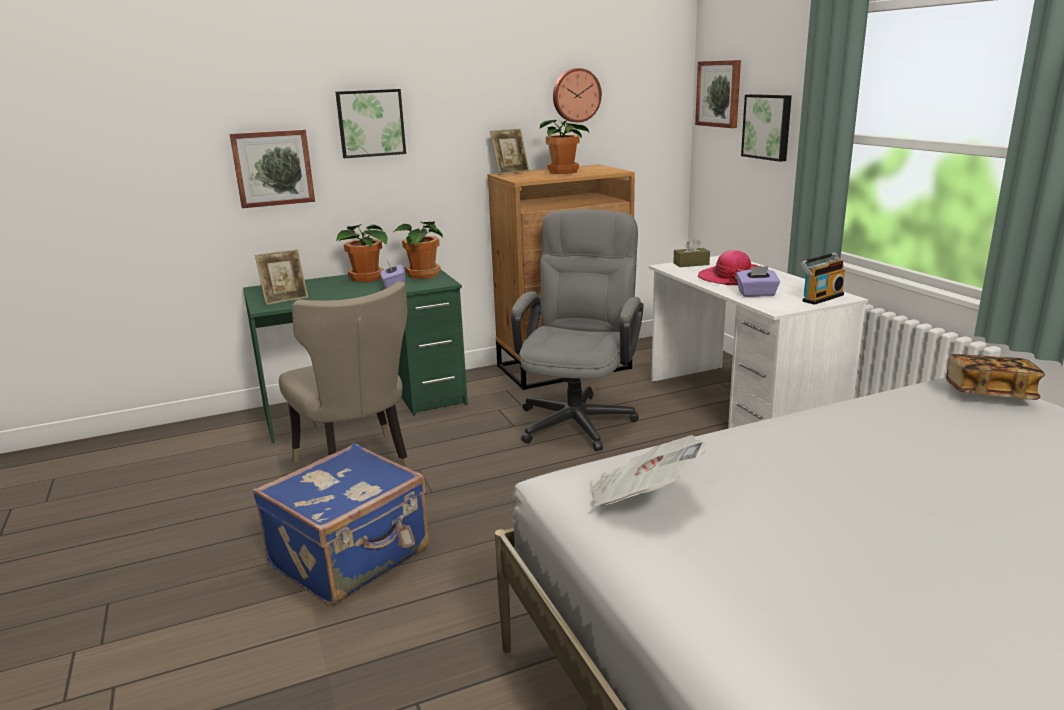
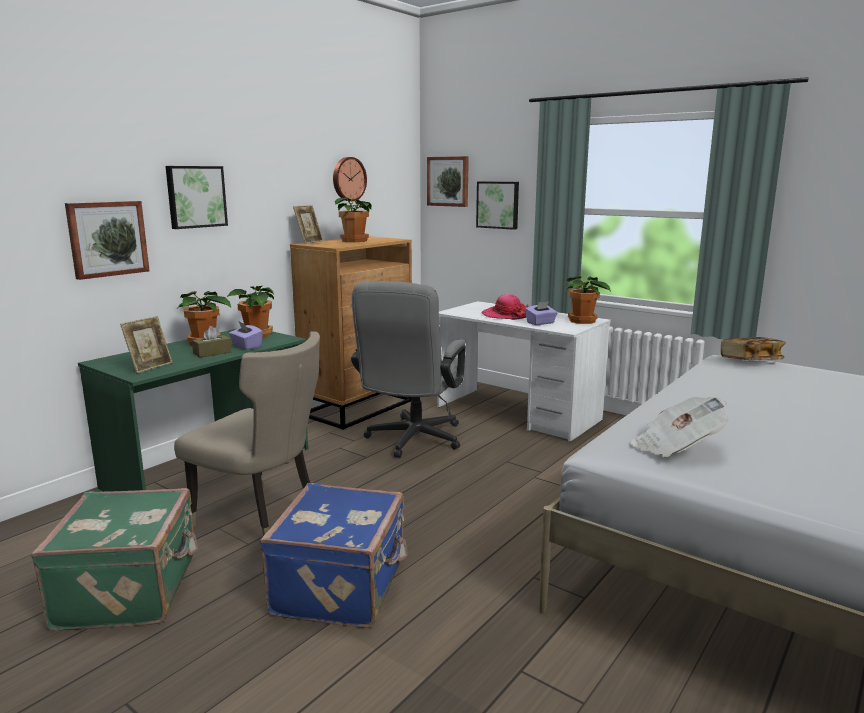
camera: 30 degrees left, 5 degrees down
(199, 508) = (131, 590): none -> green suitcase
(579, 417) = (411, 441): grey office chair -> grey office chair turned 150 degrees counterclockwise
(691, 264) = (463, 309): brown tissue box -> brown tissue box (212, 353)
(821, 297) = (583, 321): radio -> potted plant

